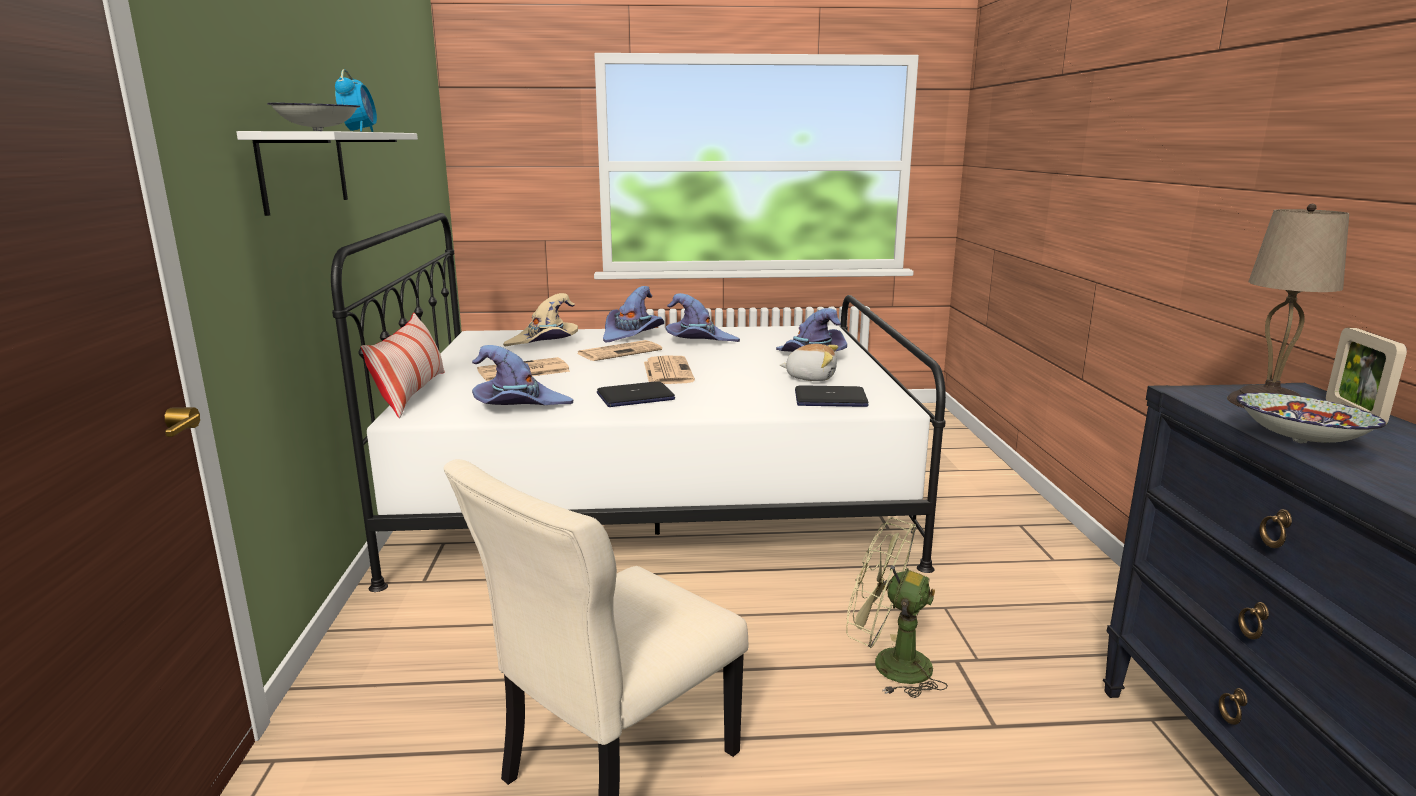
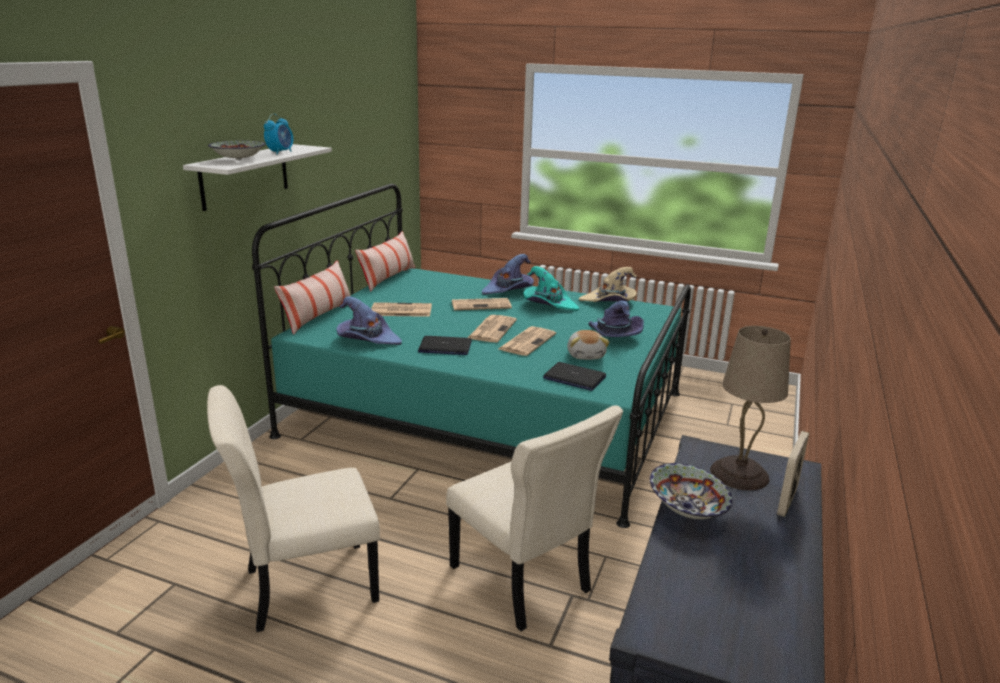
camera: 25 degrees right, 5 degrees up
(459, 343) = (388, 278): none -> pillow
(545, 342) = (442, 287): beige hat -> beige hat (609, 302)
(656, 493) = (489, 413): white bed -> turquoise bed
(699, 341) = (548, 305): purple hat -> turquoise hat
(726, 376) = (527, 341): none -> newspaper
(810, 377) = (586, 355): plush toy -> plush toy turned 45 degrees clockwise
(888, 665) = (522, 582): green fan -> beige chair

